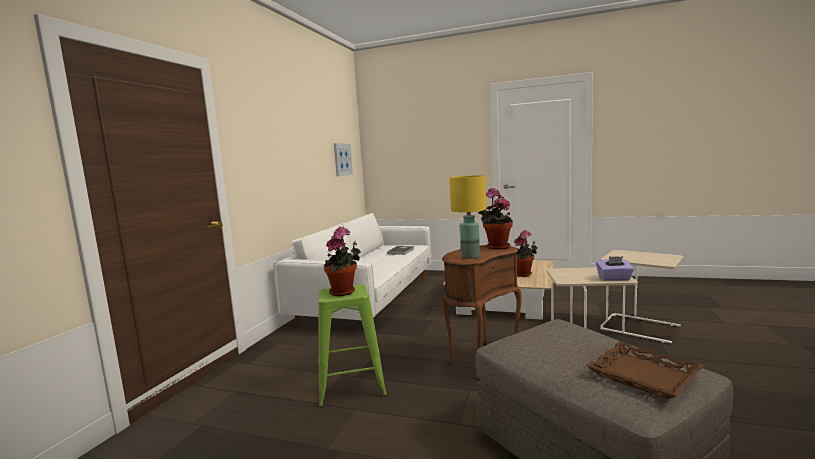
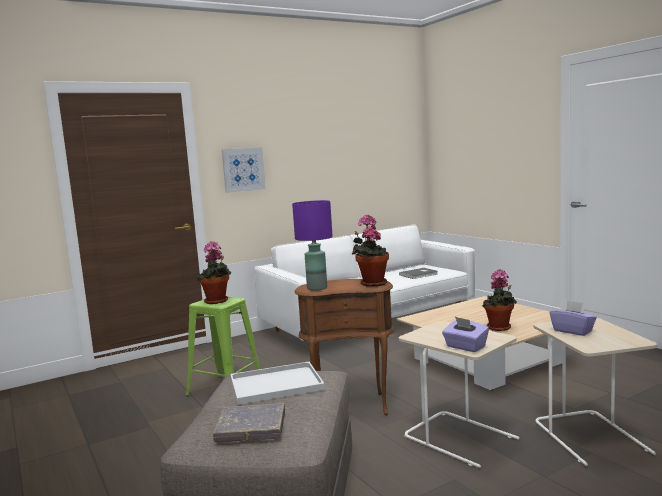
camera: 40 degrees right, 0 degrees up
(342, 159) = (385, 160): picture -> picture (243, 169)
(470, 257) = (316, 288): yellow table lamp -> purple table lamp
(556, 340) = (277, 384): none -> white tray
(631, 258) = (573, 331): none -> purple tissue box
(643, 376) = (251, 428): brown tray -> grey book

